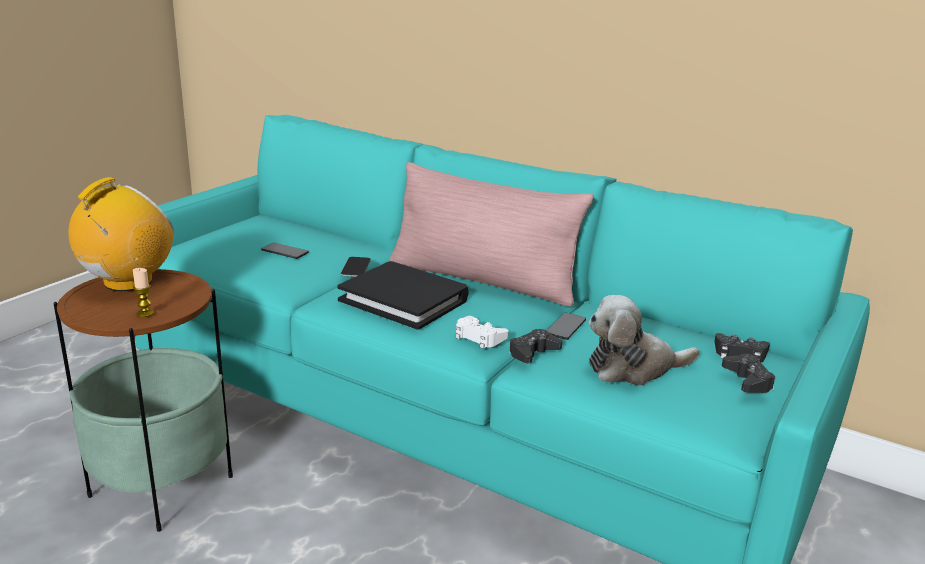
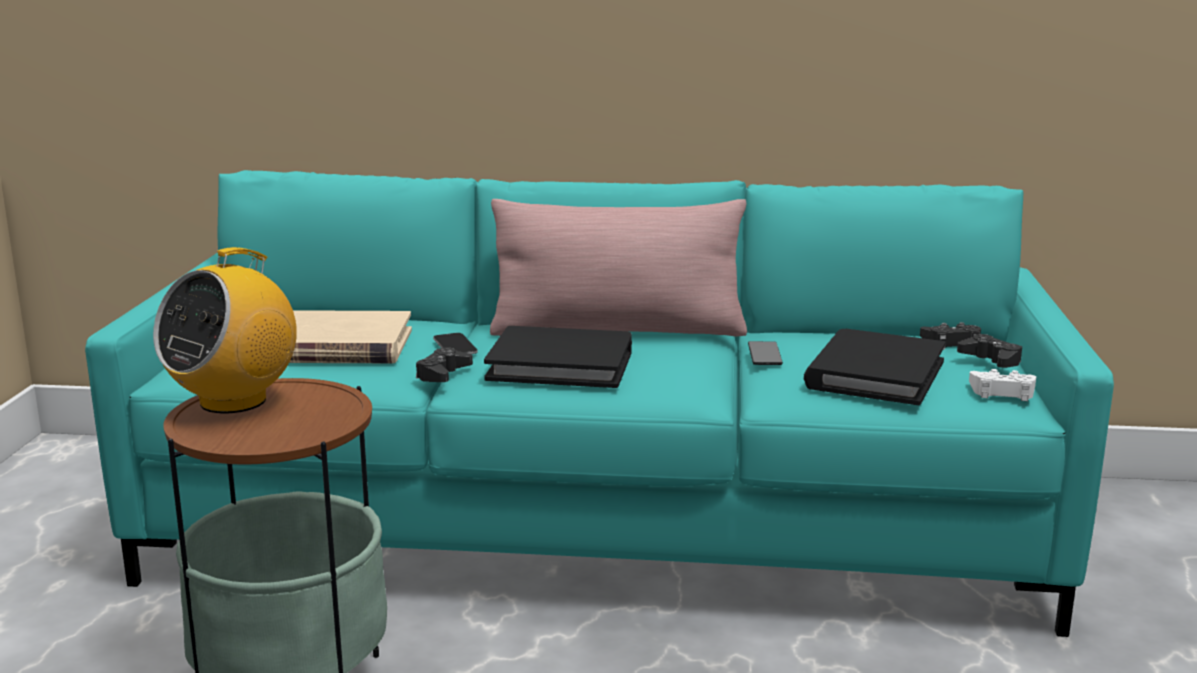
camera: 25 degrees left, 5 degrees down
(128, 282) = (234, 401): radio -> radio turned 150 degrees counterclockwise
(145, 313) = (313, 425): candle -> none
(285, 252) = (341, 346): phone -> beige book
(479, 337) = (691, 381): white game controller -> white game controller (1002, 392)
(533, 352) = (762, 383): black game controller -> black game controller (443, 374)
(633, 368) = (875, 374): plush toy -> black book

